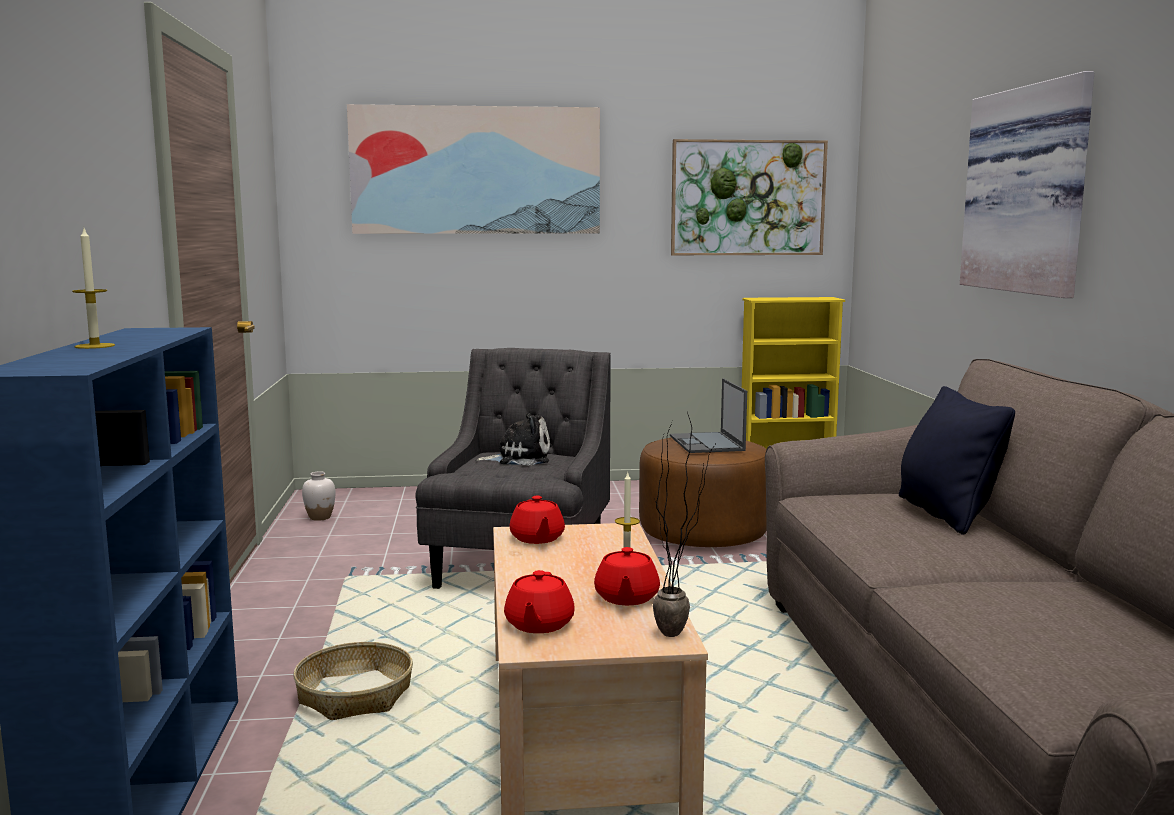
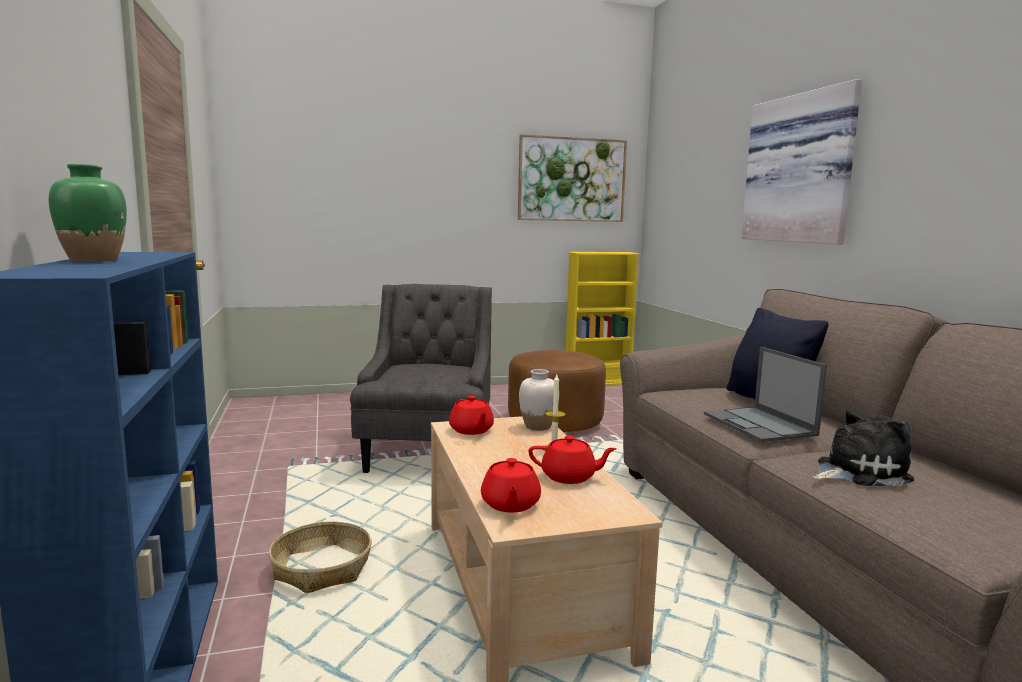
camera: 10 degrees left, 0 degrees up
(95, 346) = (93, 260): candle -> green vase
(320, 517) = (255, 419): white vase -> white vase (538, 426)
(476, 170) = (374, 151): picture -> none
(520, 458) = (427, 368): plush toy -> plush toy (857, 472)
(626, 598) = (569, 477): red teapot -> red teapot turned 75 degrees counterclockwise
(682, 635) = (633, 507): potted plant -> none
(707, 443) = (559, 355): laptop -> laptop (760, 425)

